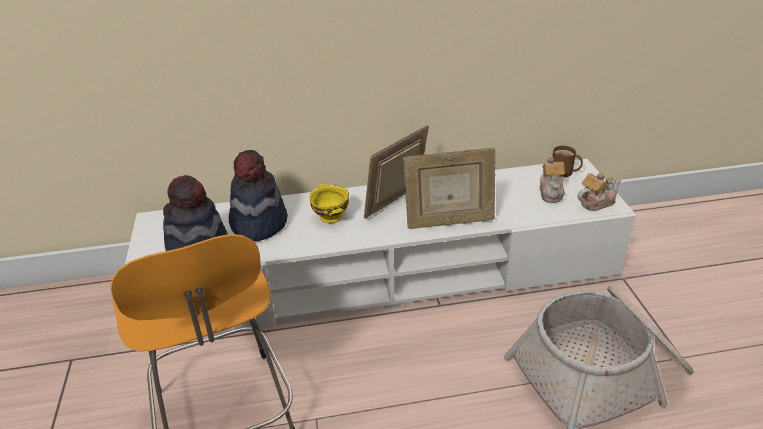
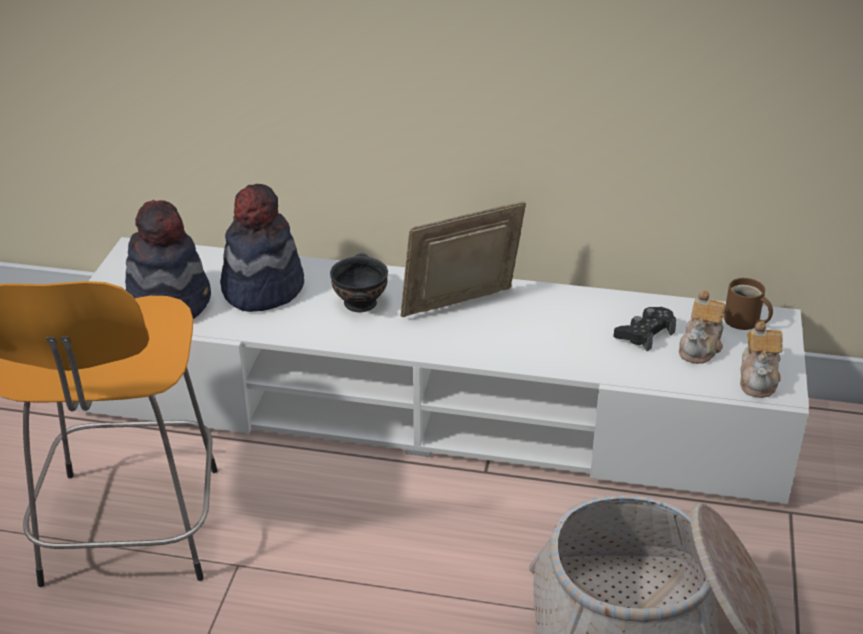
camera: 20 degrees right, 0 degrees up
(331, 216) = (361, 302): yellow bowl -> black bowl
(449, 222) = (517, 351): picture frame -> none
(515, 193) = (645, 334): none -> black game controller
(595, 202) = (759, 379): teapot -> teapot turned 105 degrees clockwise

